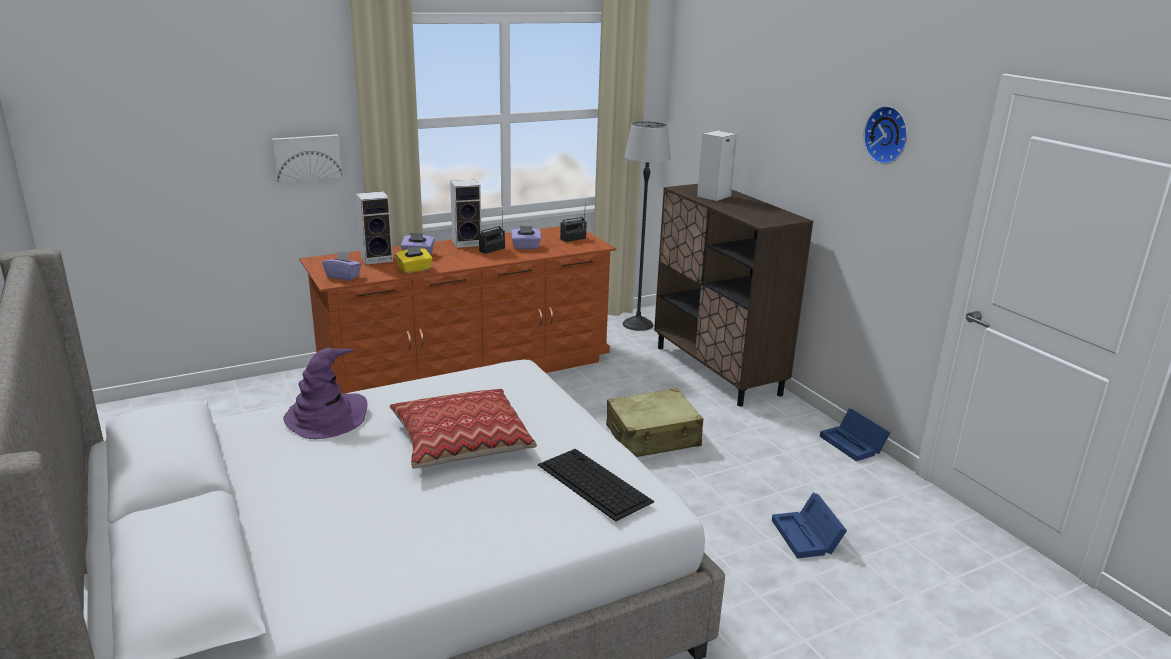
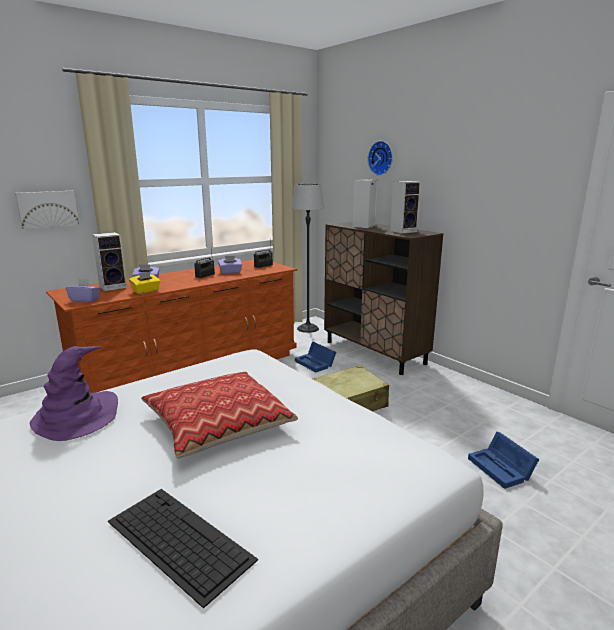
camera: 10 degrees left, 5 degrees down
(467, 243) = (184, 273): speaker -> speaker (404, 231)
(592, 482) = (363, 448): keyboard -> keyboard (177, 539)
(854, 444) = (493, 392): blue storage box -> blue storage box (316, 363)
(888, 134) = (503, 159): wall clock -> wall clock (381, 158)

